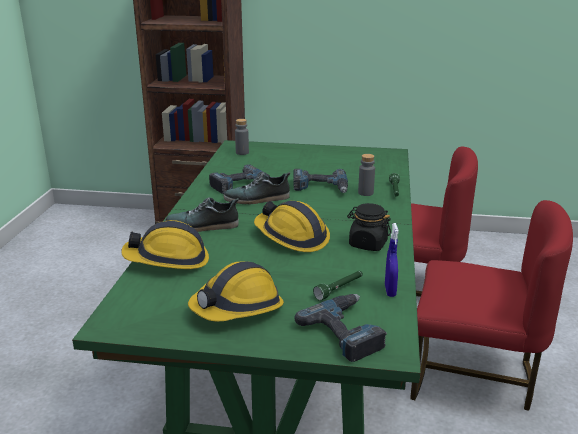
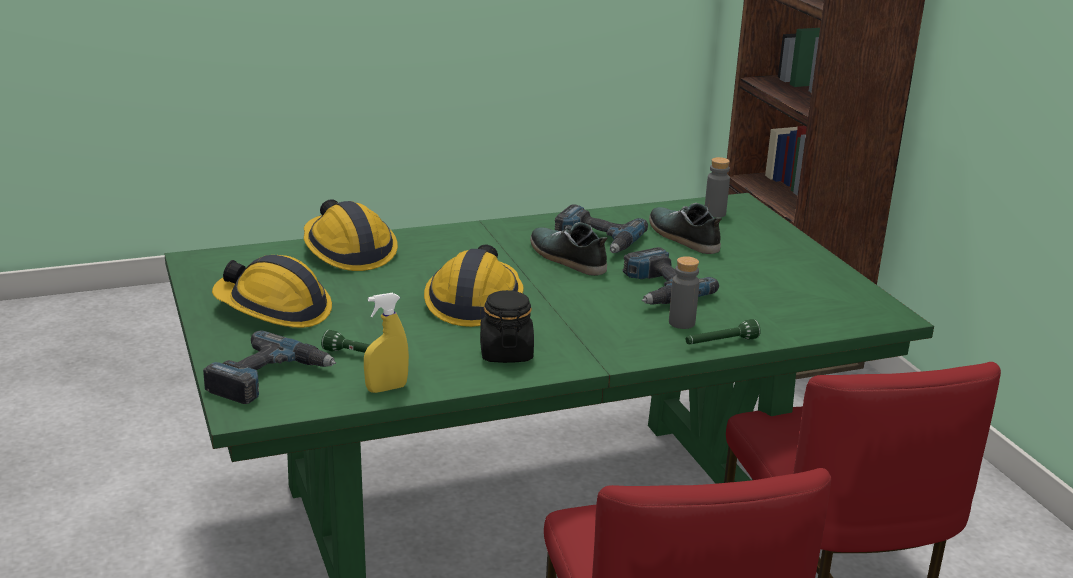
camera: 60 degrees right, 0 degrees up
(202, 226) = (450, 246): shoe -> shoe (682, 236)
(390, 291) = (386, 388): blue spray bottle -> yellow spray bottle

